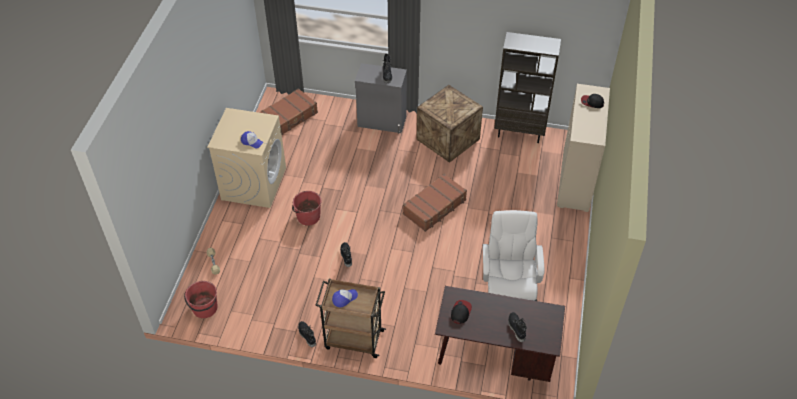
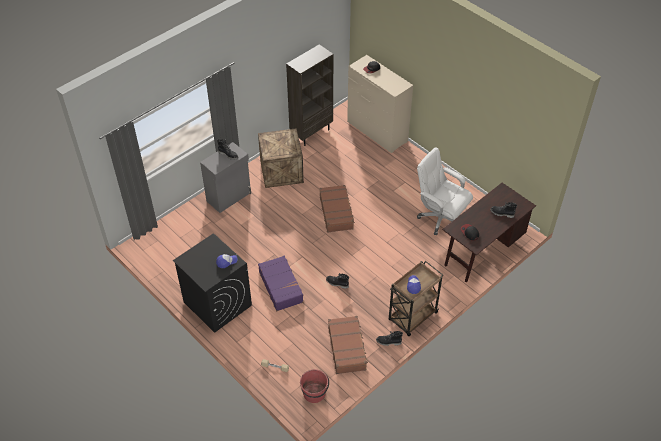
camera: 55 degrees left, 0 degrees up
(254, 183) = (217, 303): beige washing machine -> black washing machine
(288, 118) = (169, 248): brown suitcase -> brown suitcase (347, 348)
(308, 216) = (281, 287): red bucket -> purple suitcase

